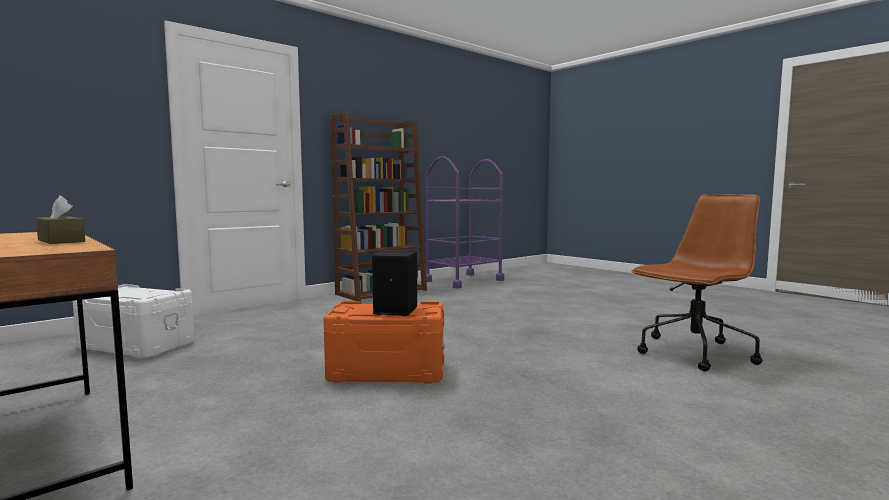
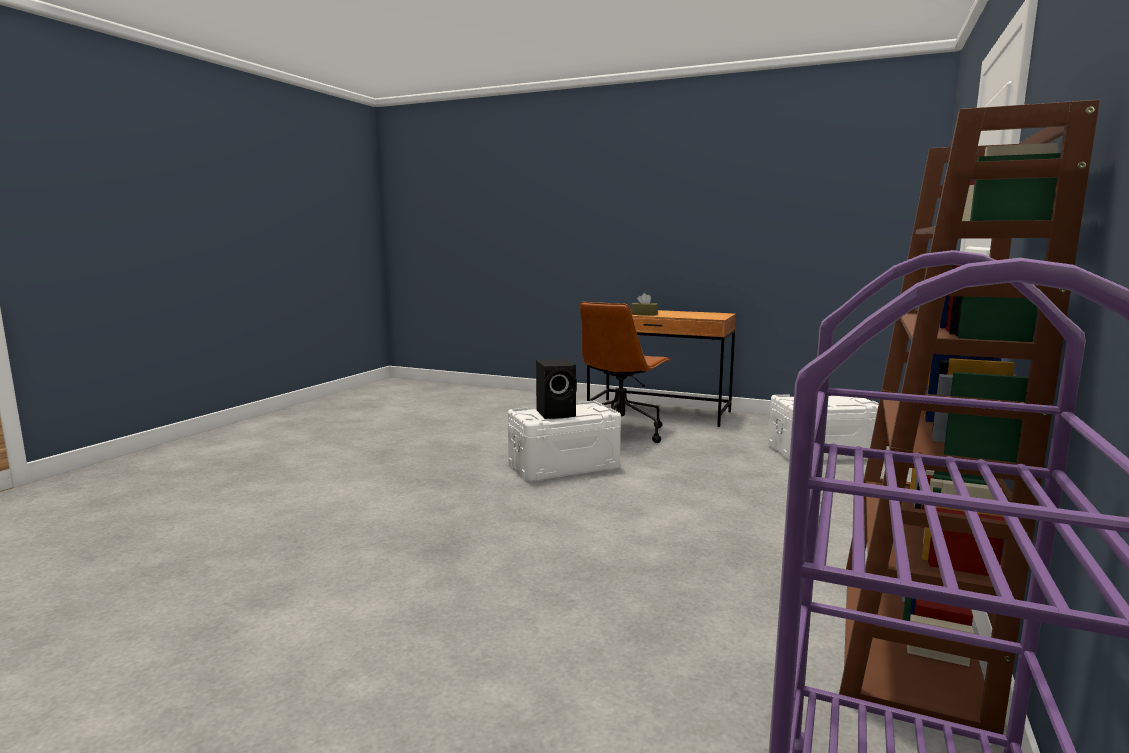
camera: 155 degrees right, 5 degrees up
(387, 370) = (564, 467): orange storage box -> white storage box
(694, 354) = (230, 541): brown office chair -> brown office chair (620, 432)

